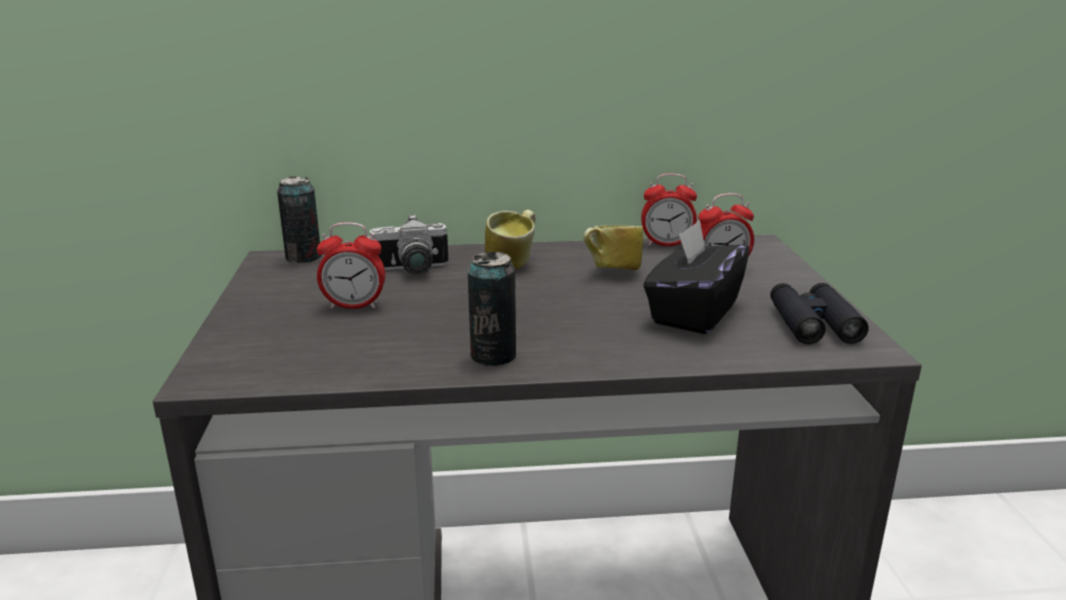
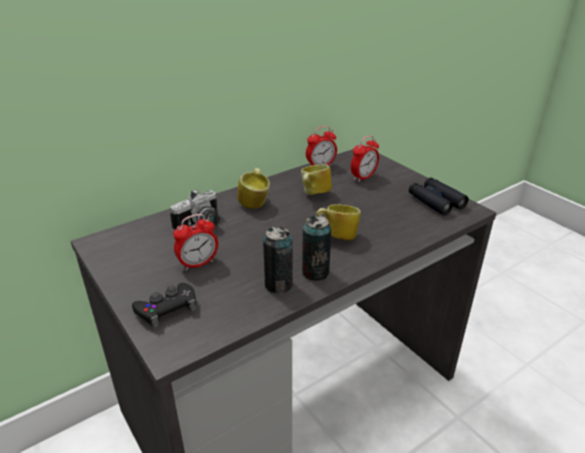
camera: 30 degrees left, 10 degrees up
(257, 338) = (167, 309): none -> black game controller
(303, 258) = (118, 235): can -> can (278, 285)
(581, 325) = (337, 236): none -> mug
(693, 313) = (379, 211): black tissue box -> none

